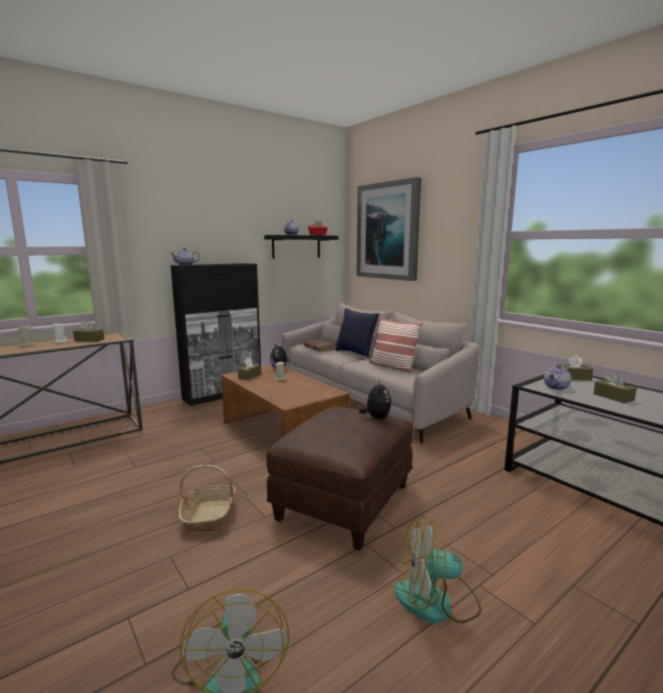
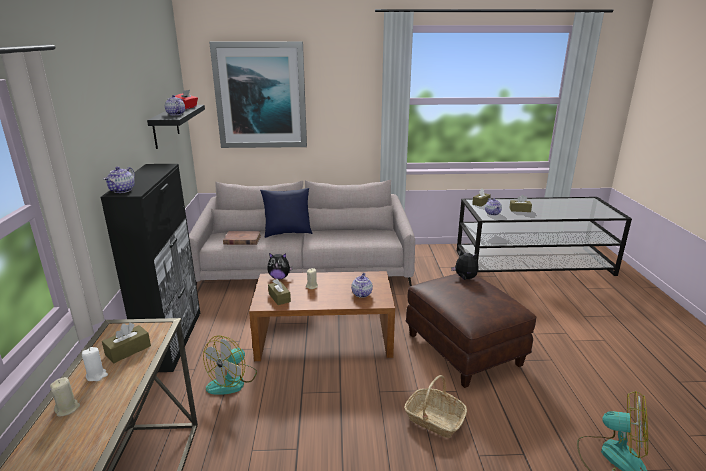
camera: 55 degrees left, 10 degrees up
(291, 394) = (361, 293): none -> teapot
(393, 366) = (348, 234): pillow -> none
(436, 601) = (579, 359): fan -> fan (232, 381)

